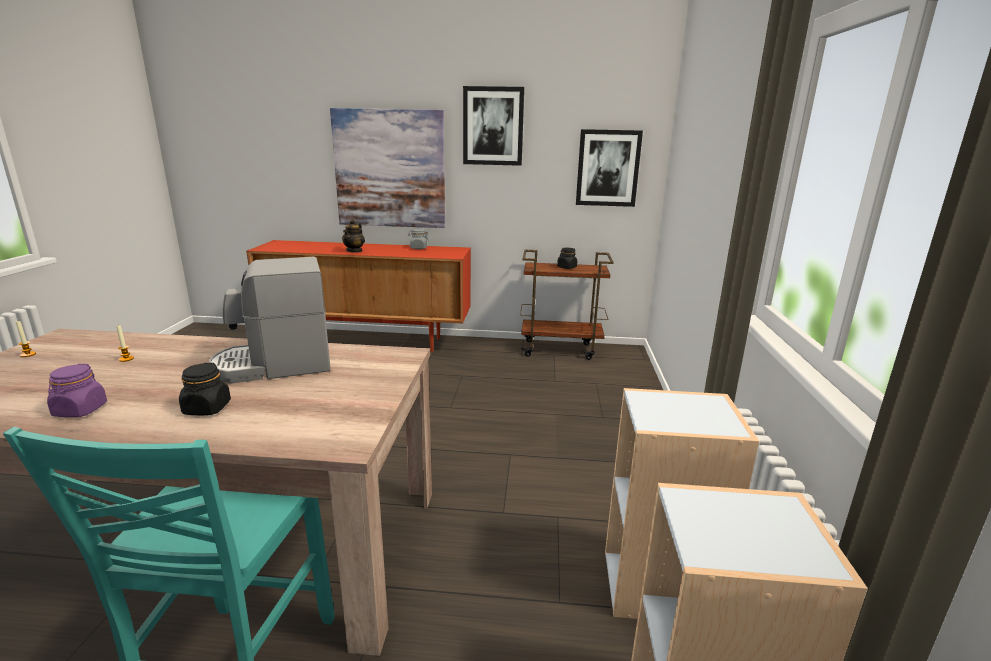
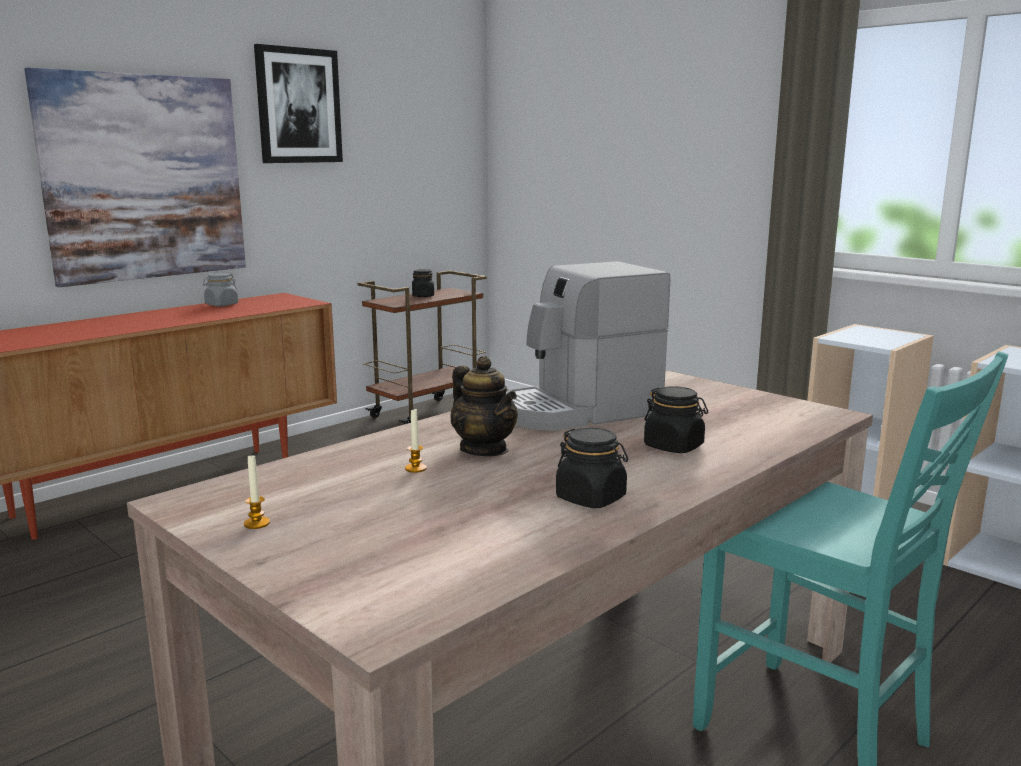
camera: 50 degrees left, 5 degrees down
(80, 410) = (591, 498): purple jar -> black jar
(275, 365) = (579, 411): coffee machine -> coffee machine turned 45 degrees clockwise
(354, 251) = (141, 324): teapot -> teapot (484, 449)
(608, 168) = (434, 161): picture -> none

